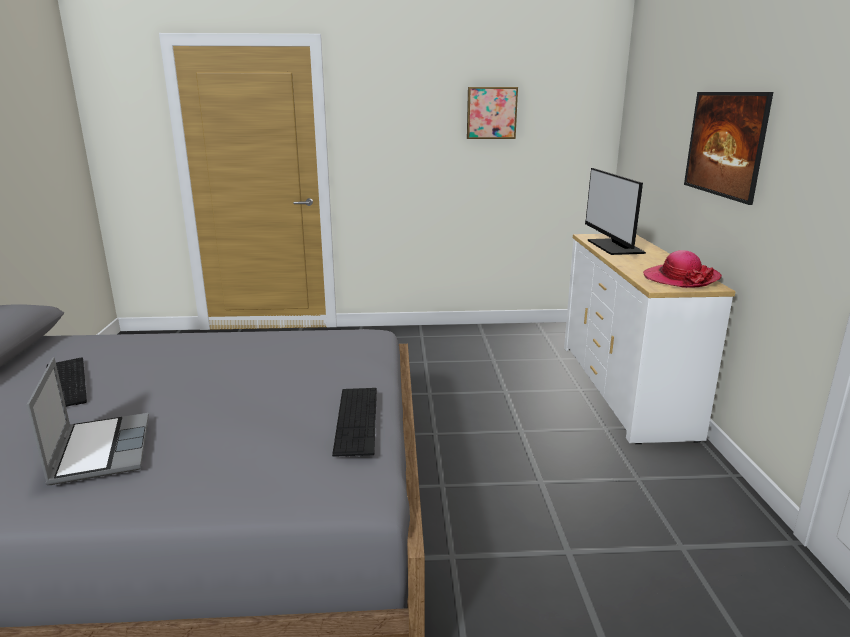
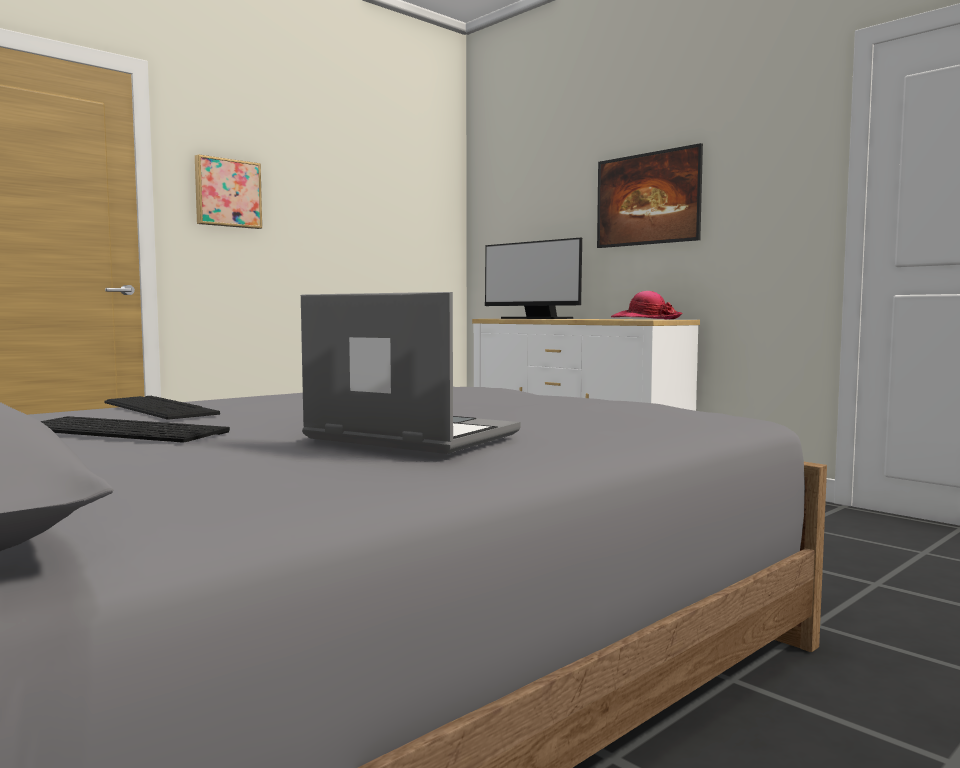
camera: 40 degrees left, 15 degrees down
(356, 419) = (610, 396): keyboard -> keyboard (158, 408)
(491, 113) = (351, 192): picture -> picture (227, 193)

